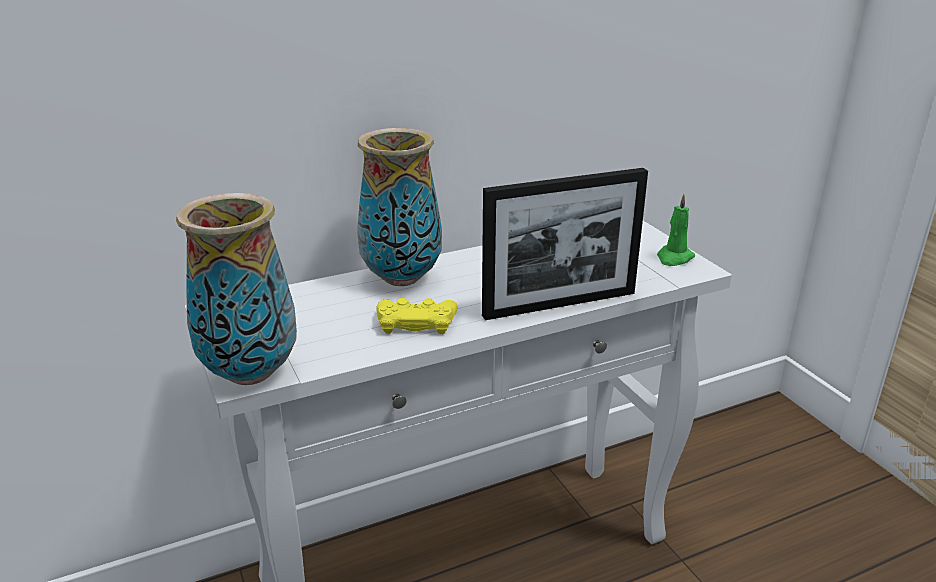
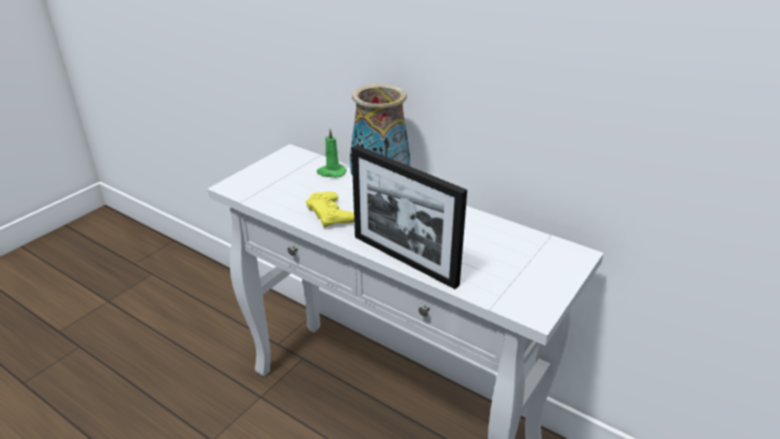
camera: 60 degrees right, 5 degrees up
(252, 373) = (238, 186): vase -> none
(674, 258) = (540, 294): green candle -> green candle (331, 172)

